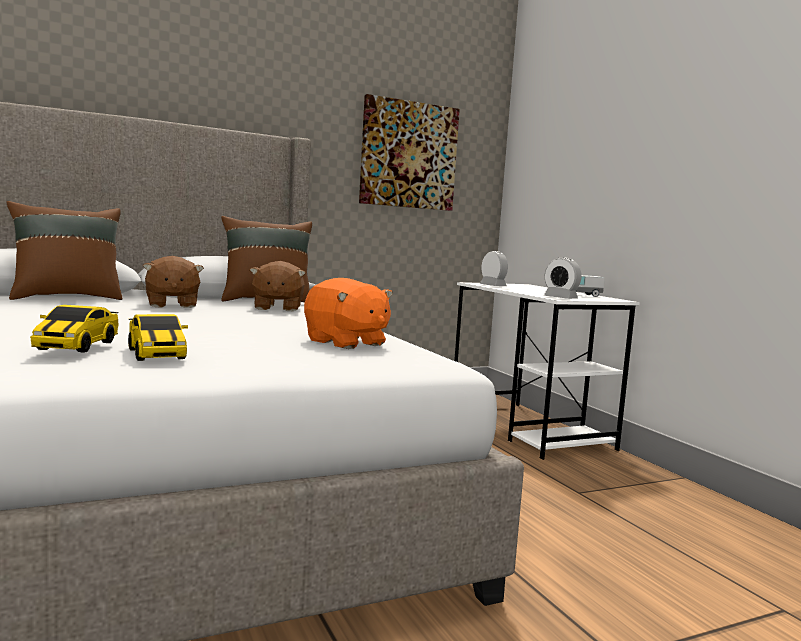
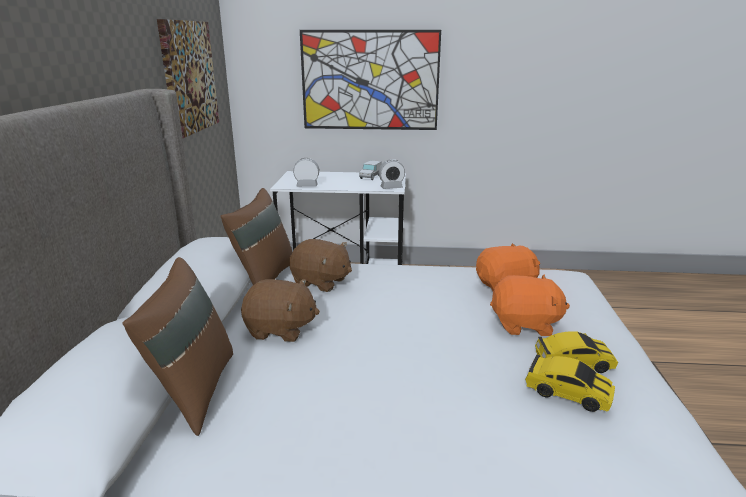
camera: 60 degrees left, 15 degrees up
(246, 345) = (525, 325): none -> orange plush toy
(616, 167) = (370, 81): none -> picture

